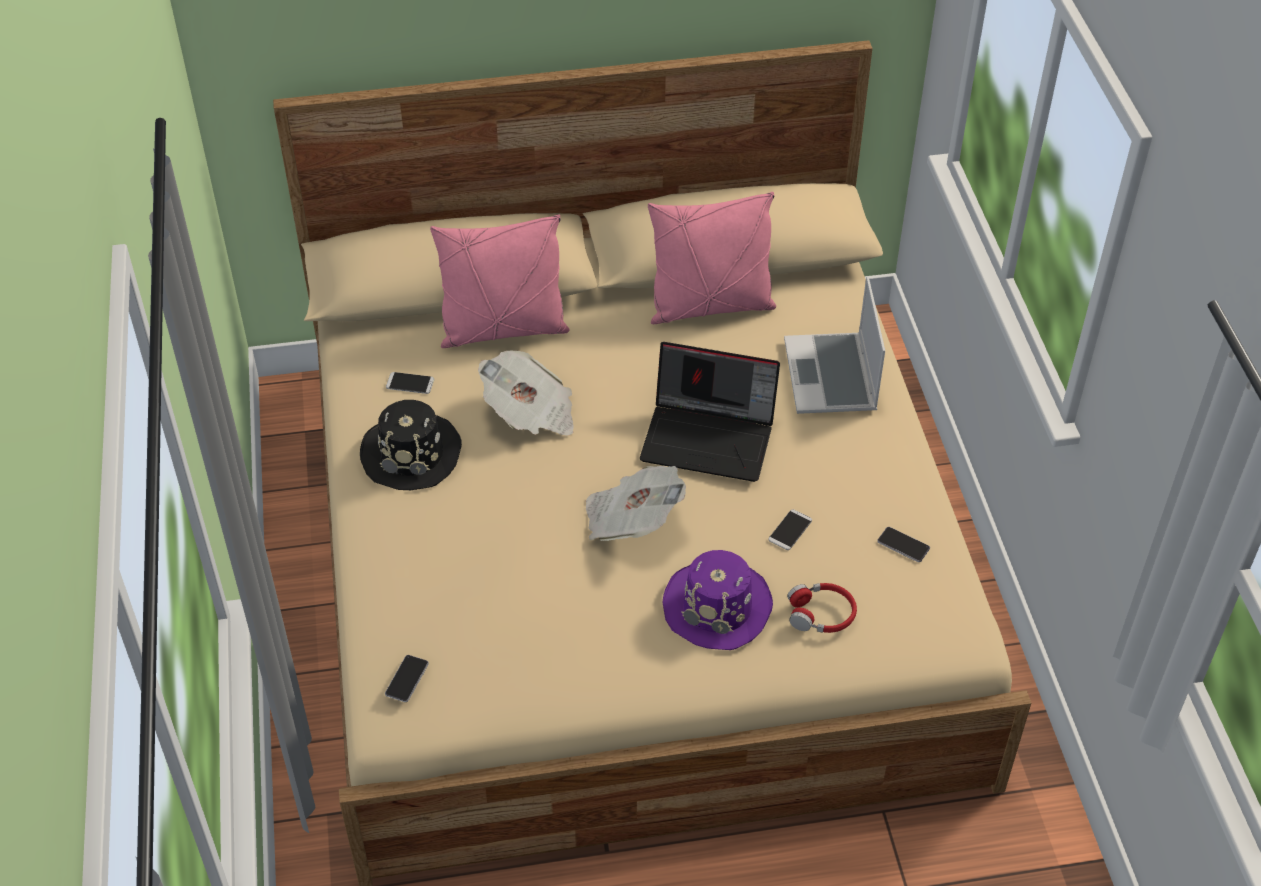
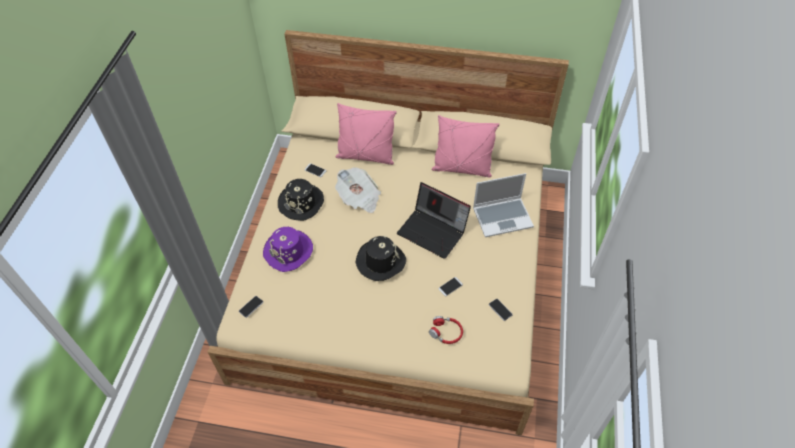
camera: 20 degrees right, 5 degrees up
(631, 520) = (380, 261): newspaper -> black hat
(718, 606) = (401, 314): purple hat -> purple hat (288, 251)
(832, 377) = (503, 217): laptop -> laptop turned 120 degrees counterclockwise

